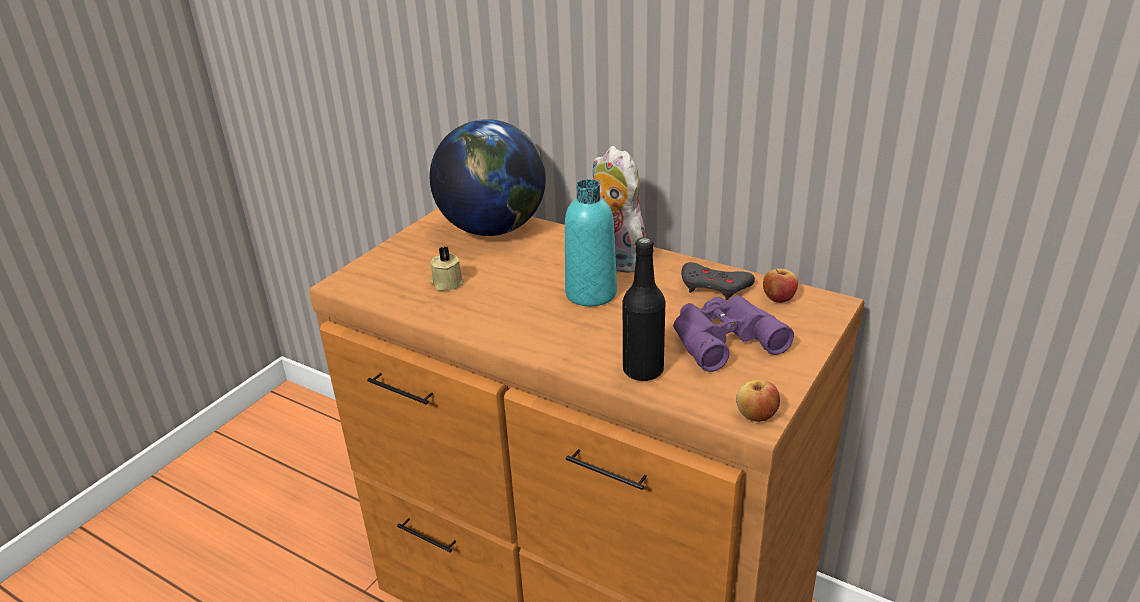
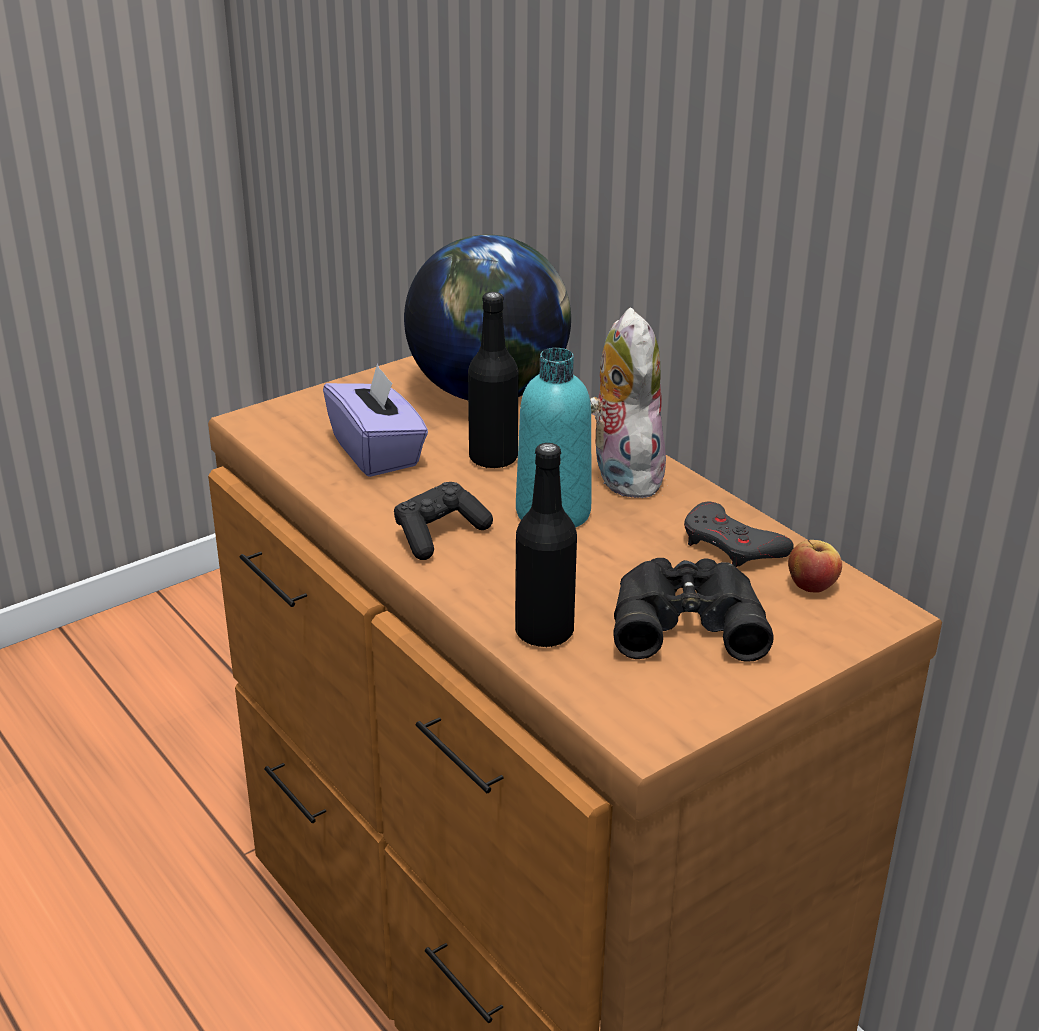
camera: 20 degrees right, 0 degrees up
(446, 283) = (377, 452): beige candle -> purple tissue box
(527, 269) = (493, 458): none -> black bottle
(527, 326) = (439, 534): none -> black game controller
(722, 338) = (685, 618): purple binoculars -> black binoculars
(756, 415) = (649, 732): apple -> none

